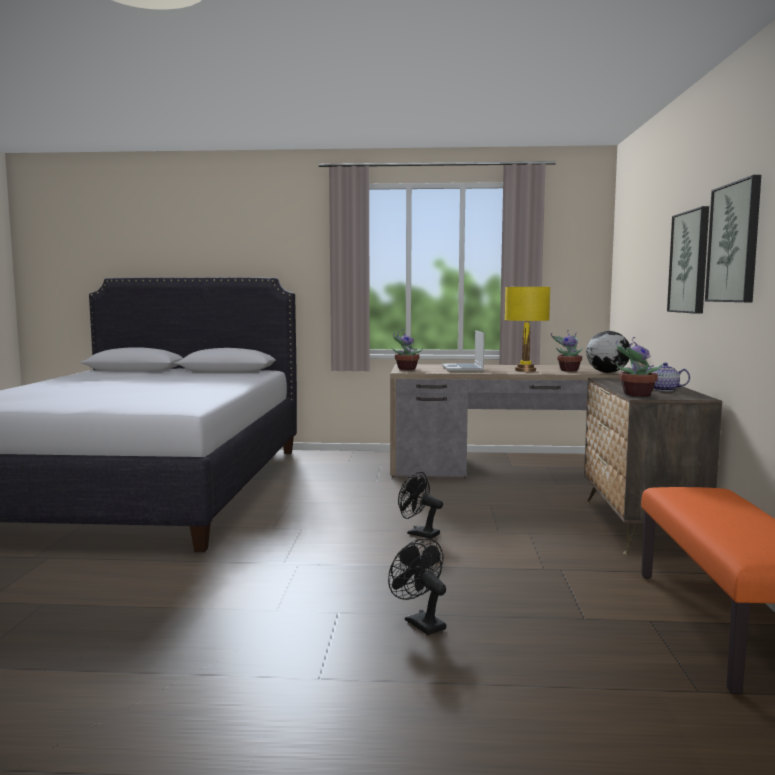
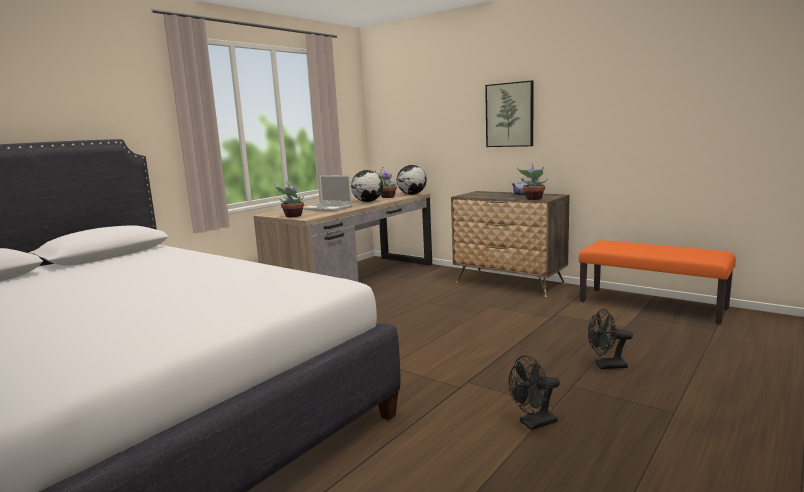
camera: 55 degrees left, 5 degrees up
(418, 533) = (453, 332): black fan -> black fan (533, 423)
(525, 370) = (367, 201): yellow table lamp -> globe
(735, 243) = (571, 103): picture -> none

